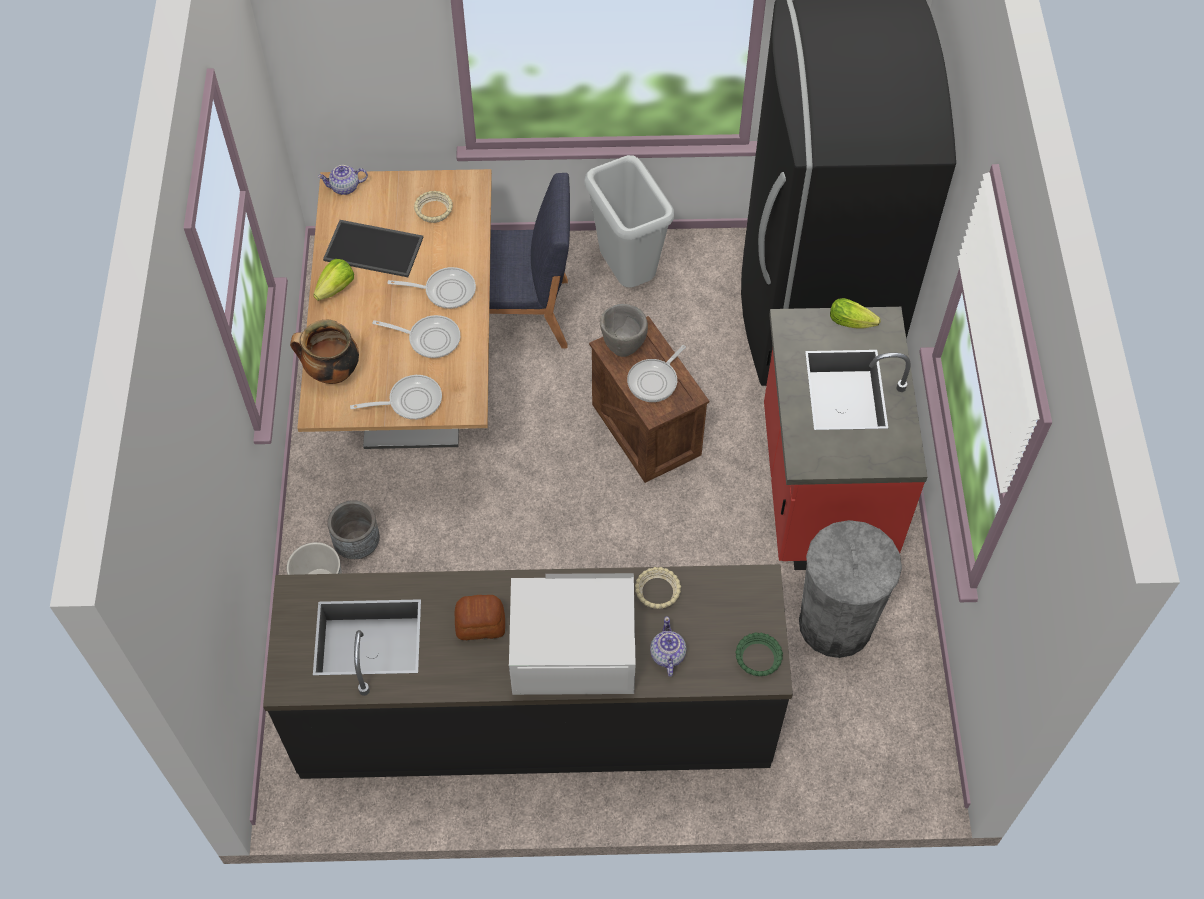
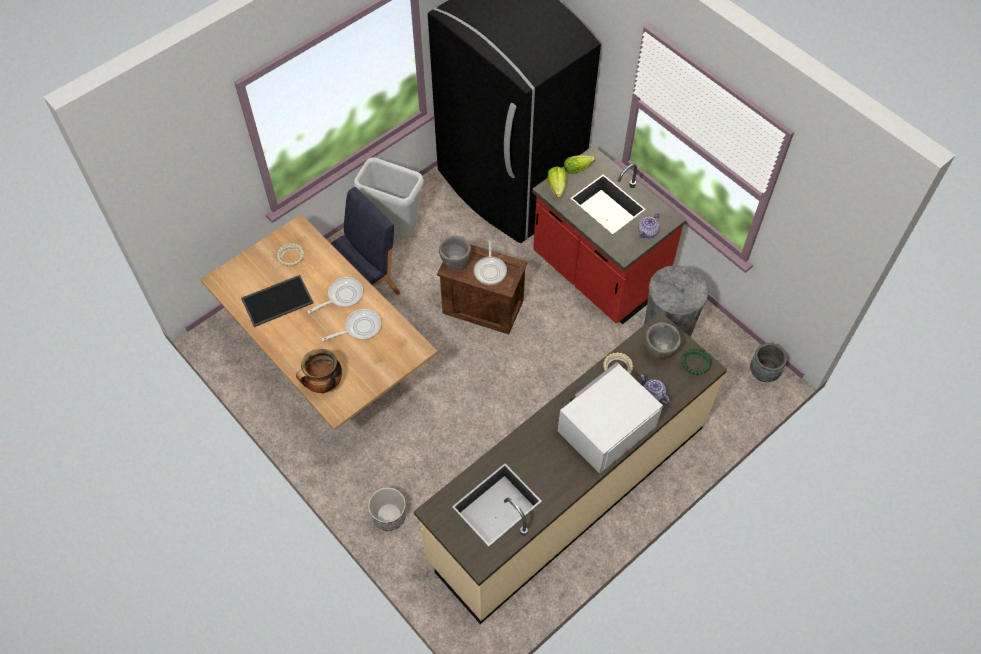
camera: 40 degrees left, 0 degrees up
(336, 288) = (277, 337): lettuce -> lettuce (557, 187)
(345, 187) = (225, 278): teapot -> teapot (648, 232)
(357, 544) = (388, 479): grey planter -> grey planter (763, 372)
(410, 401) = (383, 368): frying pan -> none
(479, 623) = (547, 451): bread -> none
(535, 713) = (567, 492): black counter -> beige counter
(728, 610) = (659, 351): none -> grey bowl

